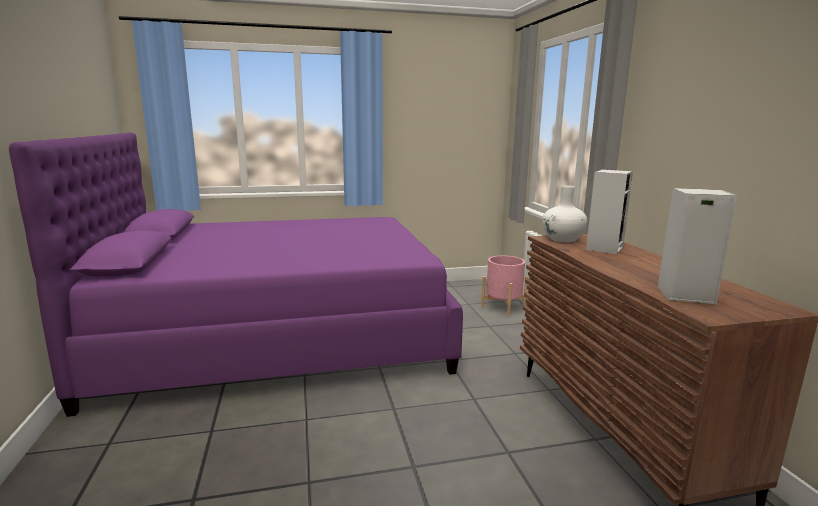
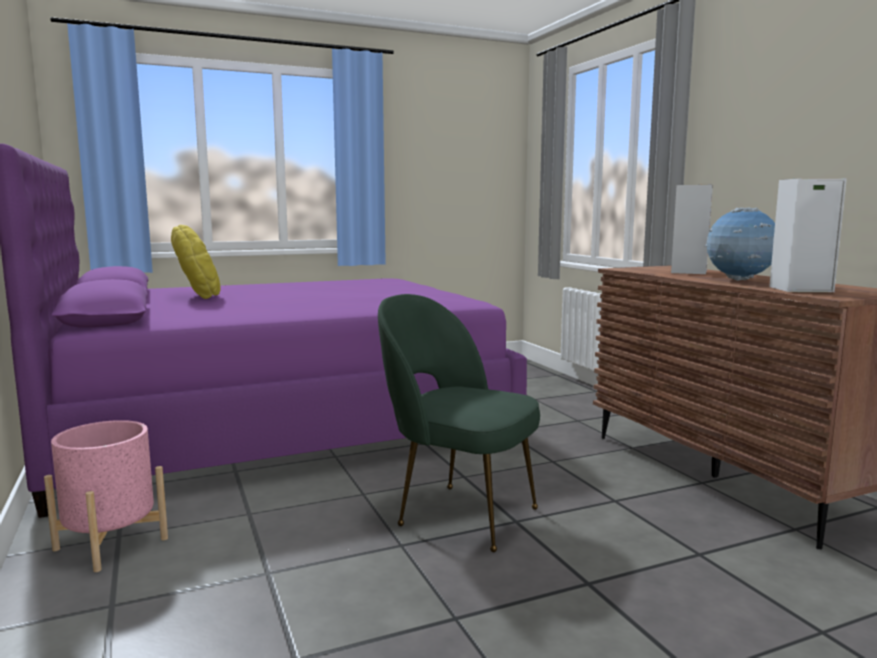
camera: 10 degrees left, 5 degrees down
(217, 238) = (198, 297): none -> yellow pillow
(370, 451) = (458, 514): none -> green chair
(503, 307) = (542, 382): pink planter -> pink planter (111, 544)
(562, 239) = (638, 269): white vase -> none
(638, 271) = (739, 281): none -> globe

